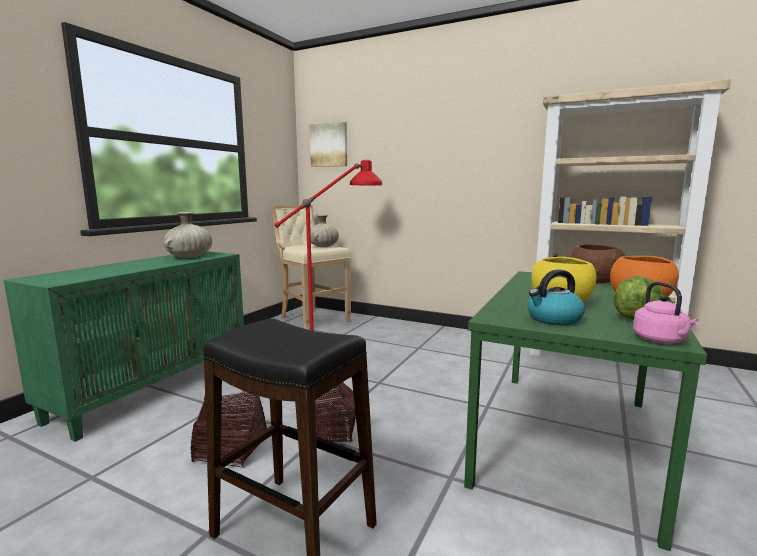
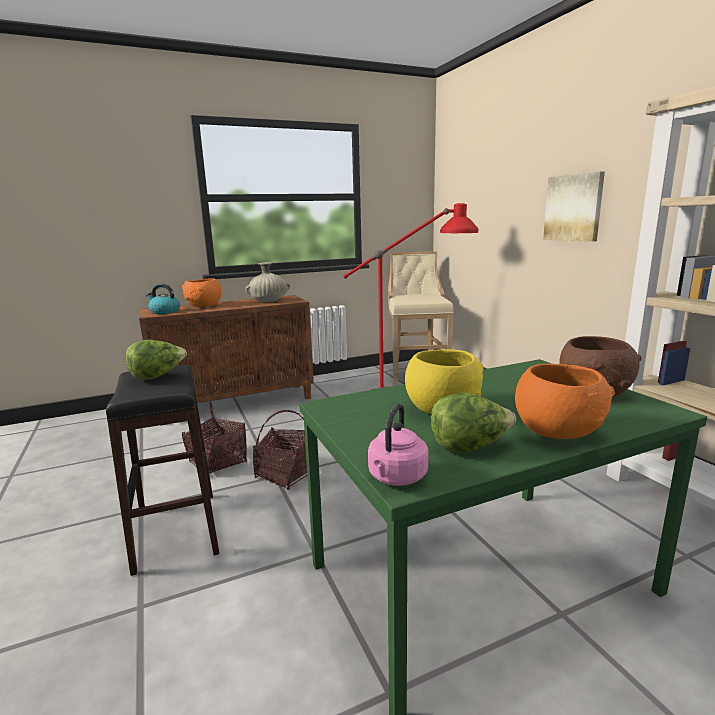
camera: 40 degrees right, 5 degrees up
(113, 268) = (204, 306): none -> orange bowl
(155, 387) = (237, 403): green cabinet -> brown cabinet
(276, 332) = (158, 376): none -> lettuce
(323, 246) = (430, 298): beige vase -> none
(329, 145) = (458, 183): picture -> picture (573, 208)
(553, 319) = (372, 422): kettle -> kettle (164, 312)

